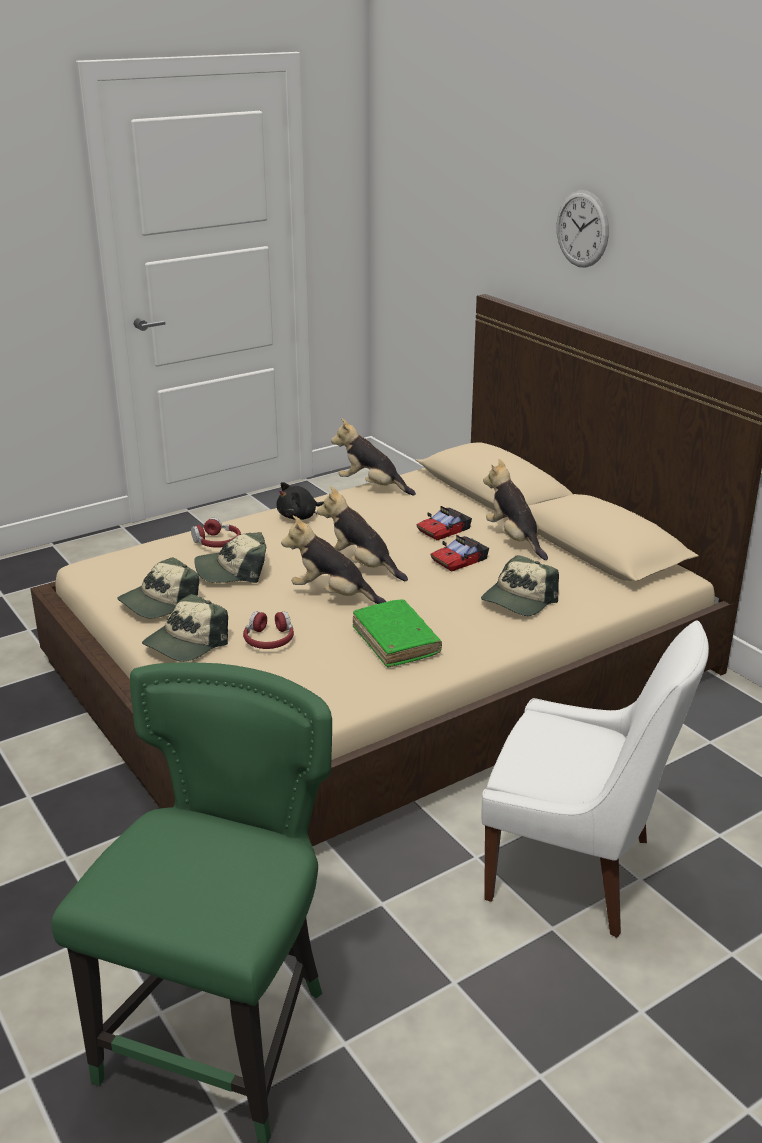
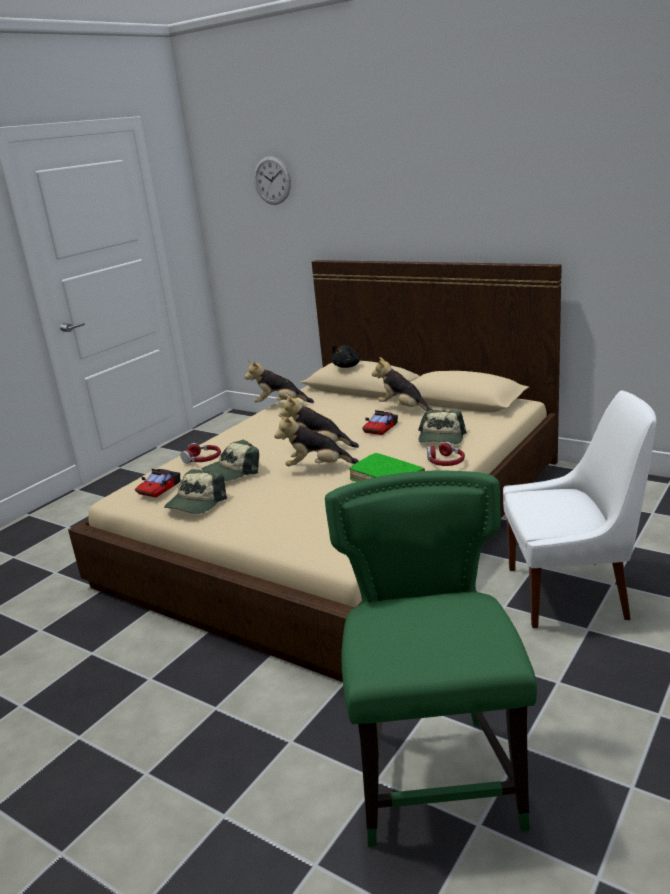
camera: 20 degrees left, 5 degrees down
(186, 643) = (240, 521): cap -> none
(269, 639) = (299, 503): red headphones -> red headphones (445, 462)
(299, 516) = (246, 432): black plush toy -> black plush toy (347, 366)
(444, 530) = (353, 415): toy car -> toy car (159, 488)
(582, 229) = (389, 196): wall clock -> wall clock (272, 180)

